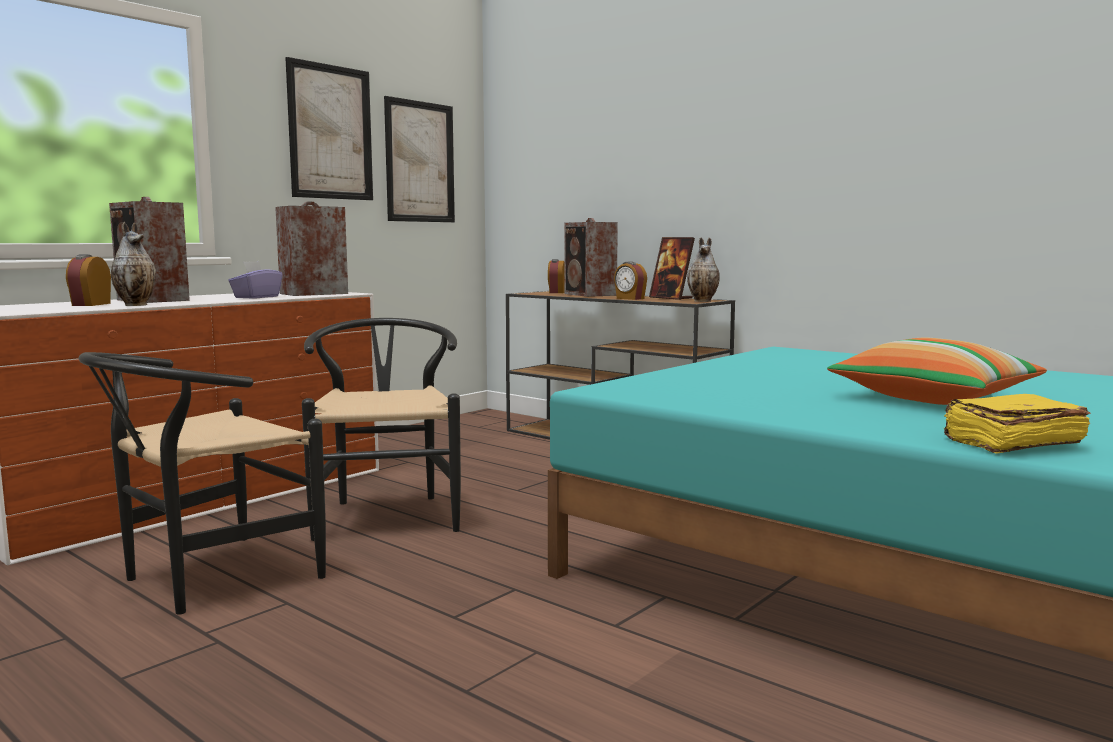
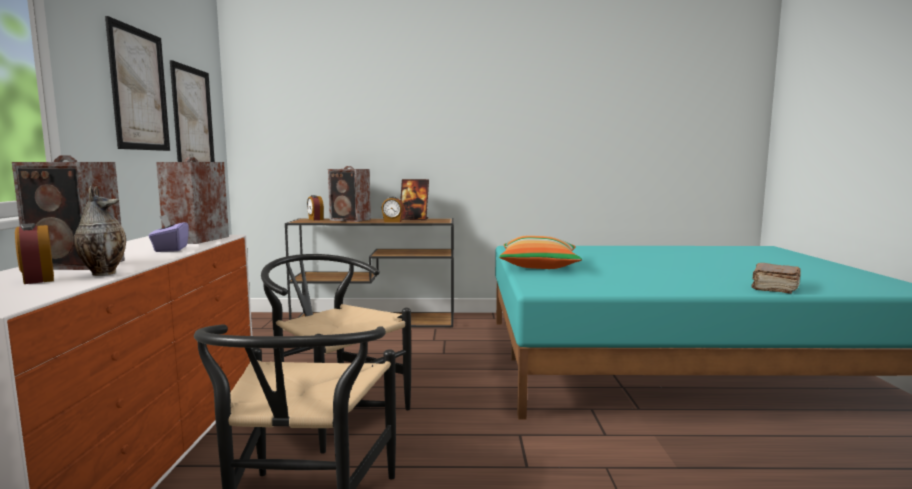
camera: 40 degrees left, 0 degrees up
(703, 301) = (445, 220): vase -> none
(934, 398) = (672, 268): pillow -> pillow (539, 266)
(1010, 443) = (774, 287): yellow book -> brown book

